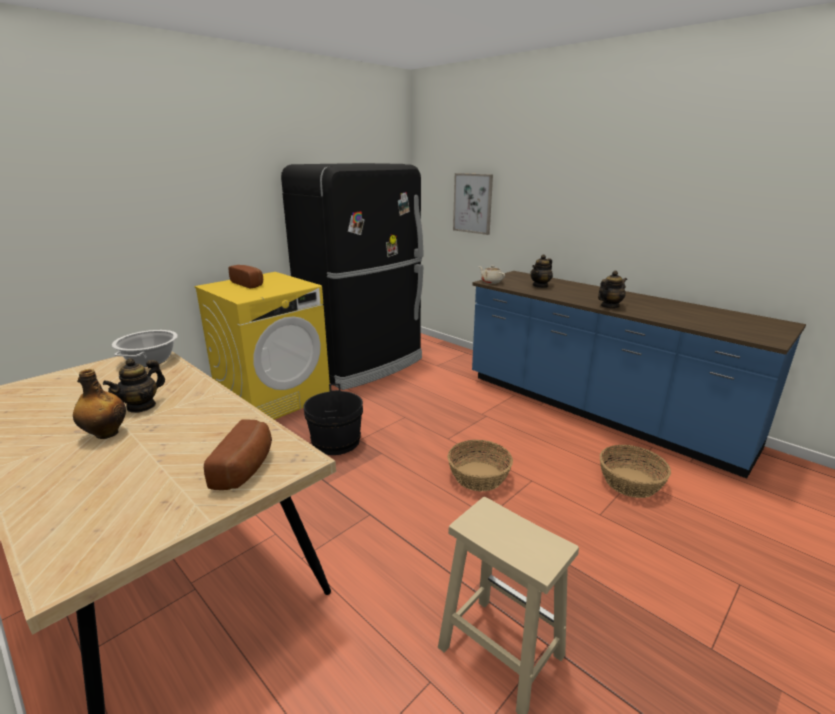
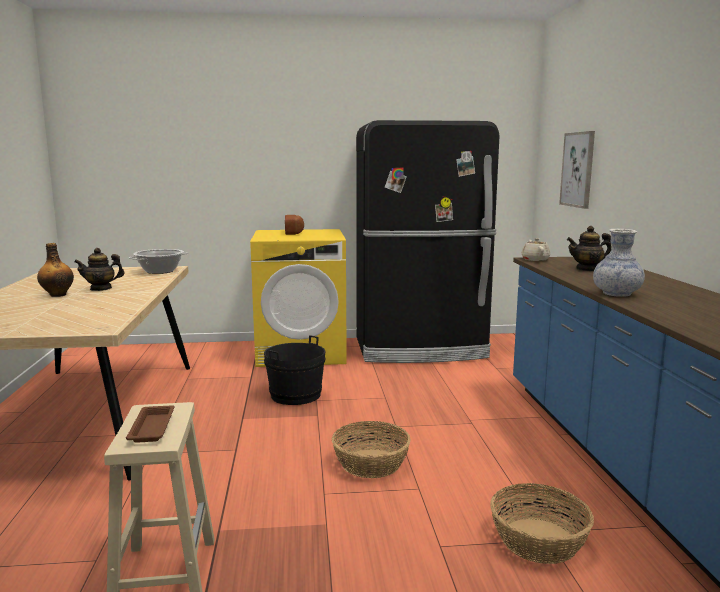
camera: 40 degrees right, 10 degrees down
(247, 468) = (71, 324): bread -> none
(516, 537) = (152, 427): none -> brown tray
(609, 306) = (616, 294): teapot -> vase

